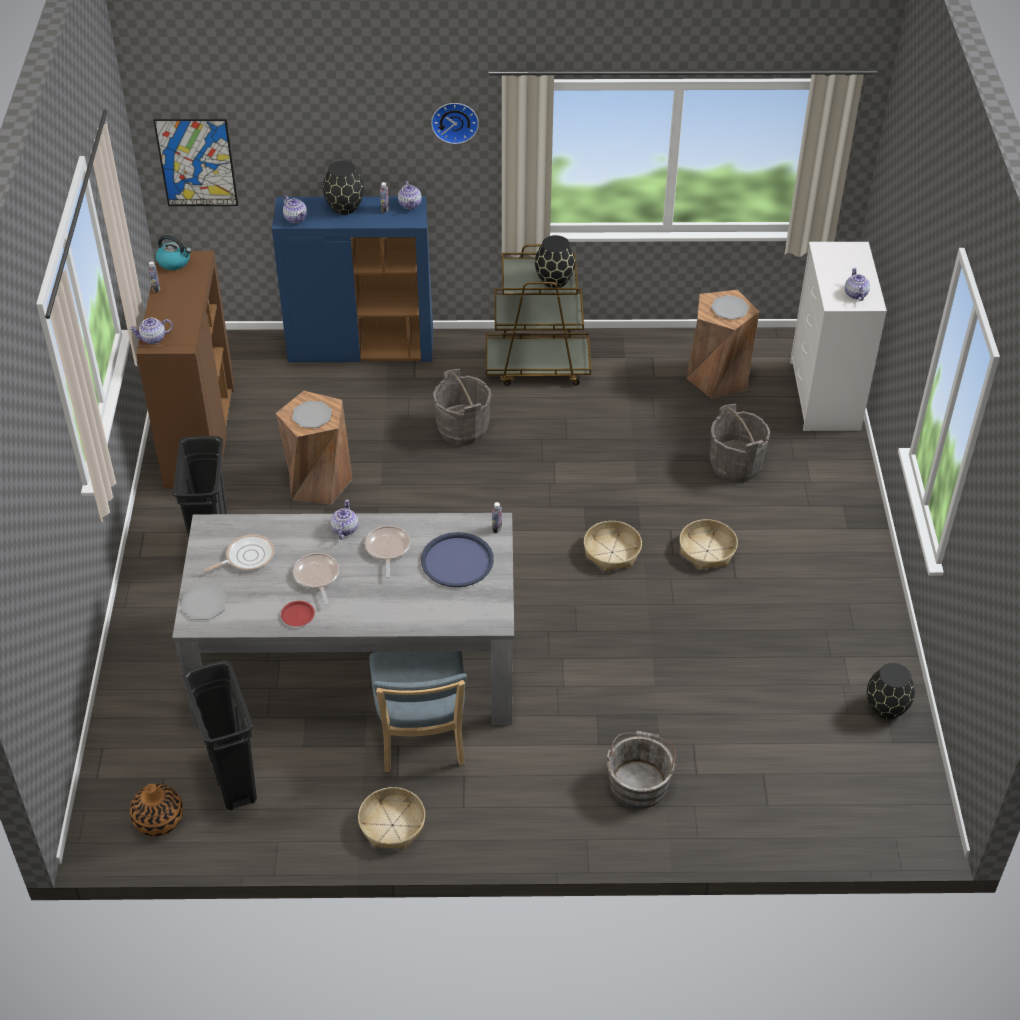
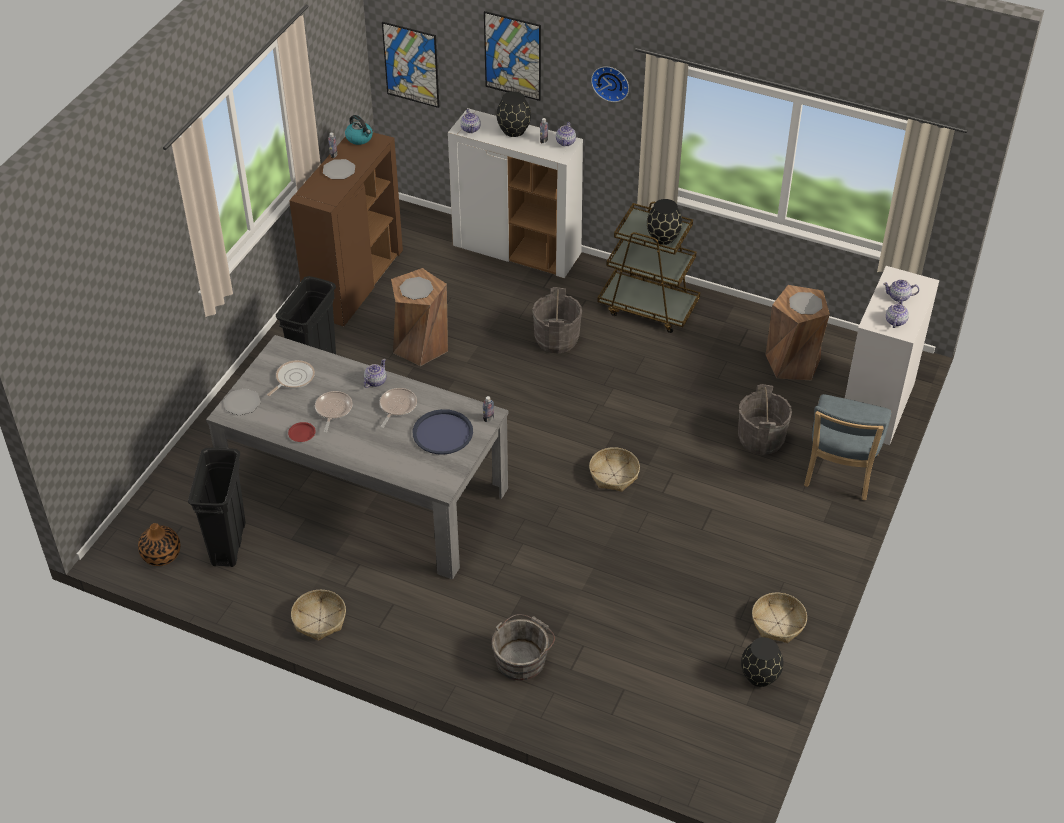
camera: 25 degrees right, 0 degrees up
(153, 338) = (308, 192): teapot -> teapot (899, 297)
(173, 304) = (339, 170): none -> plate
(247, 557) = (293, 378): frying pan -> frying pan turned 45 degrees counterclockwise
(328, 120) = (513, 56): none -> picture
(362, 347) = (517, 251): blue cabinet -> white cabinet
(421, 739) = (378, 565): blue chair -> blue chair (839, 473)
(707, 551) = (692, 500): basket -> basket (778, 623)

